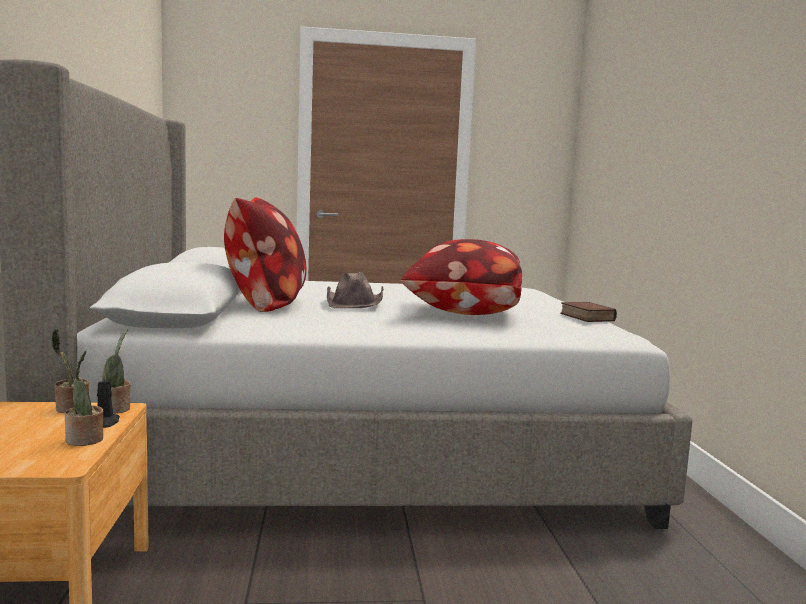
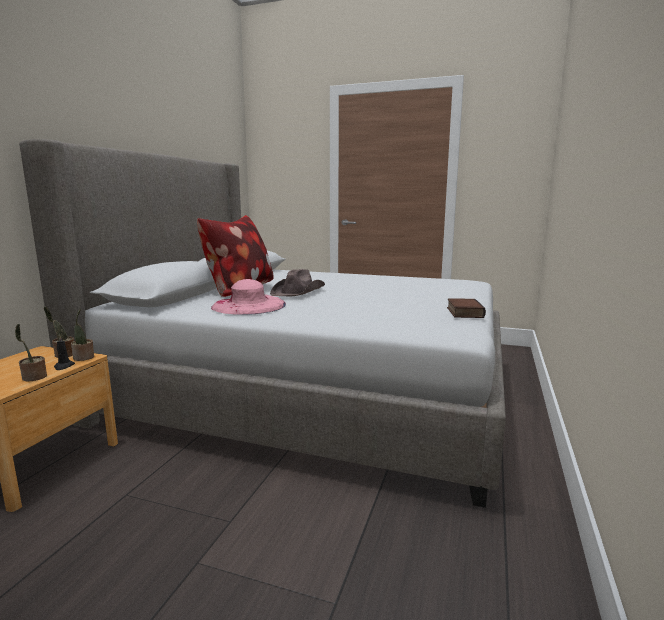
camera: 25 degrees right, 5 degrees up
(328, 320) = (248, 305): none -> pink hat
(462, 312) = (359, 303): pillow -> none

